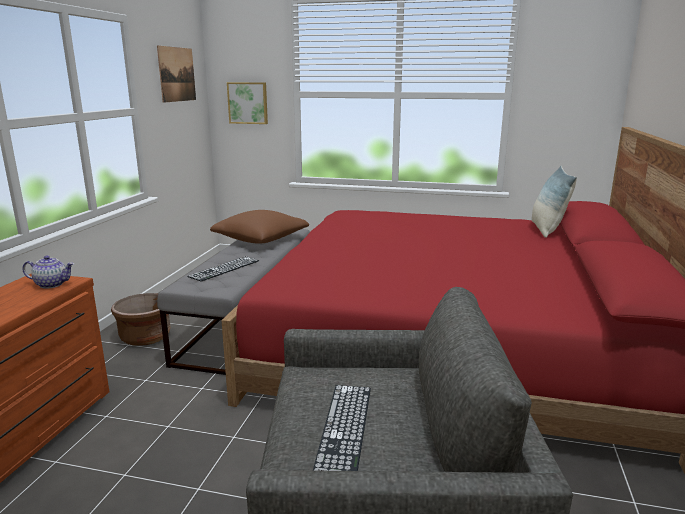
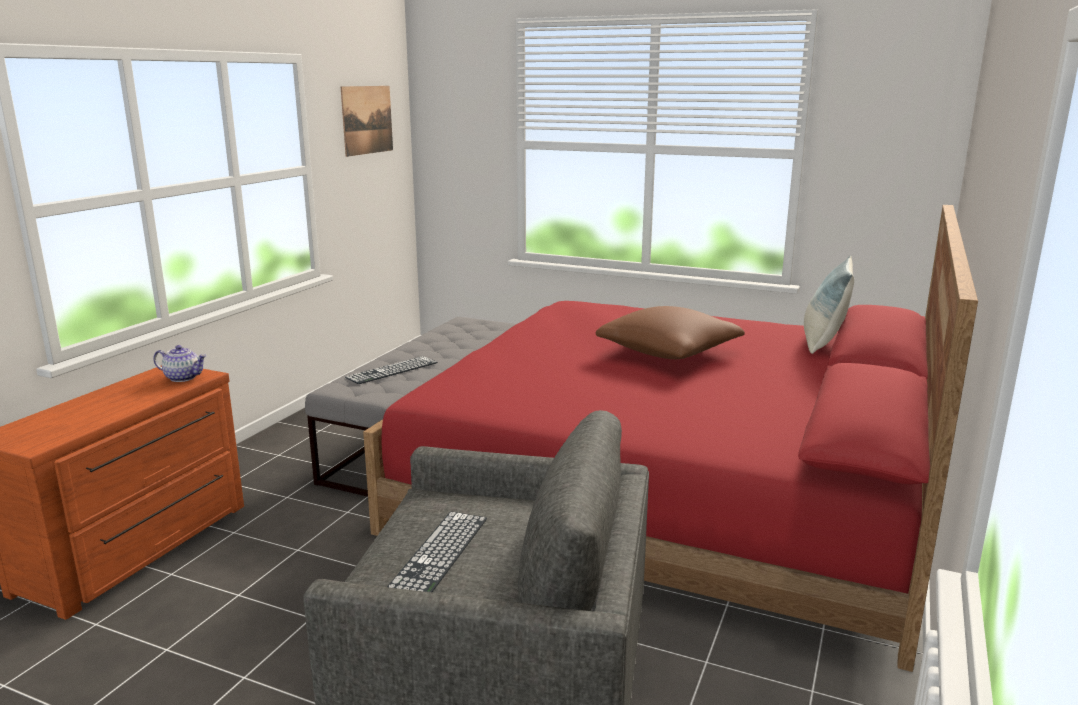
camera: 10 degrees right, 0 degrees up
(146, 337) = (300, 448): brown planter -> none
(248, 103) = (460, 154): picture -> none
(260, 239) = (452, 335): brown pillow -> brown pillow (668, 351)

